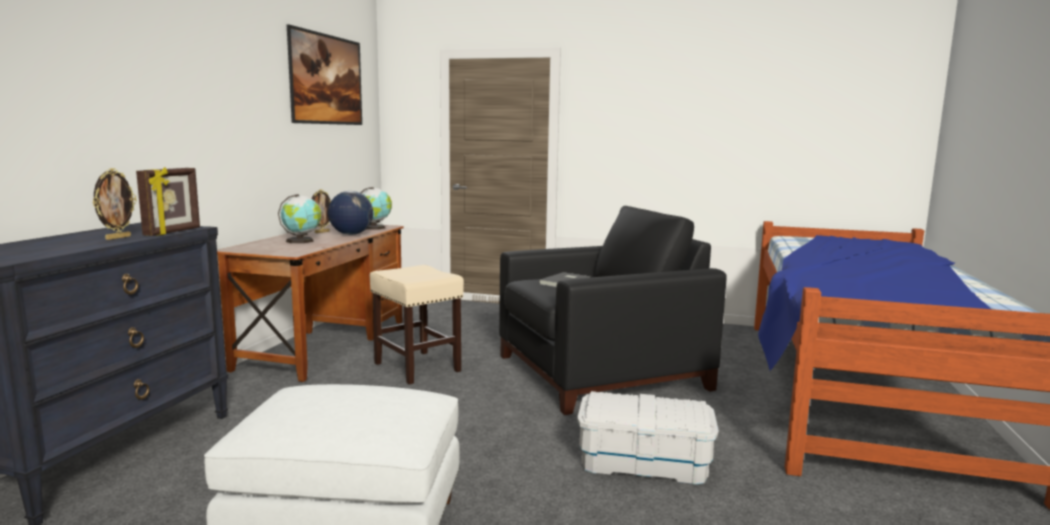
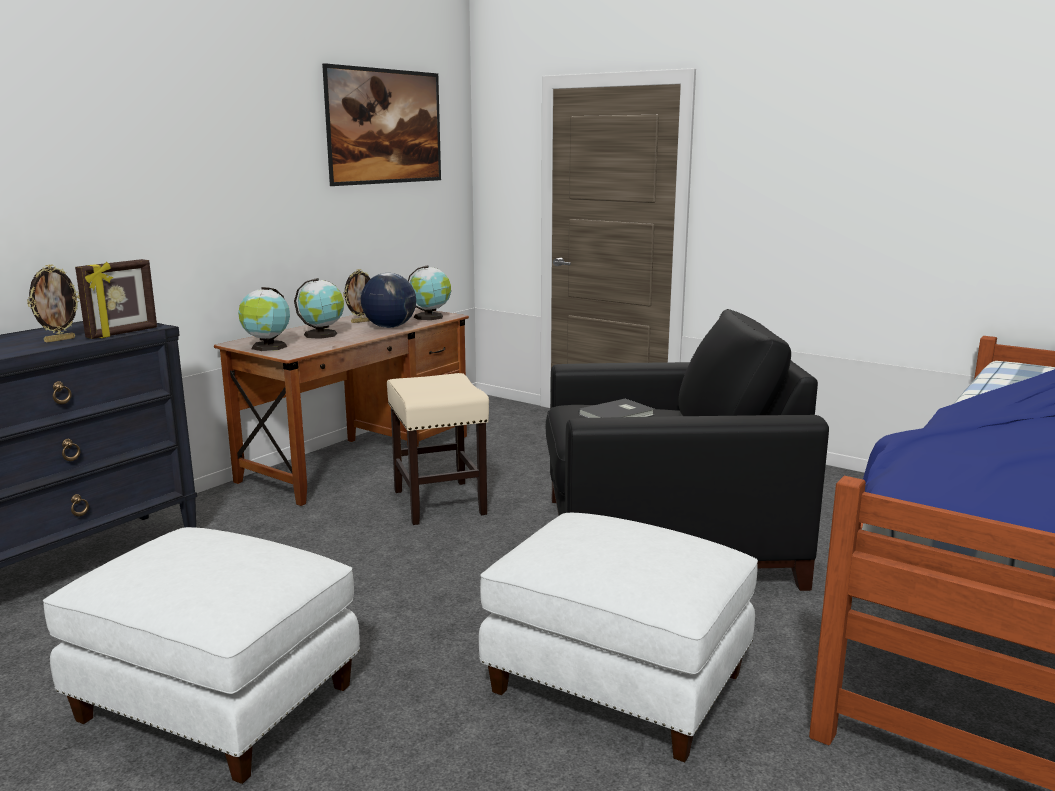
camera: 20 degrees right, 5 degrees up
(266, 250) = (267, 347): none -> globe
(644, 462) = (619, 682): white storage box -> white ottoman

